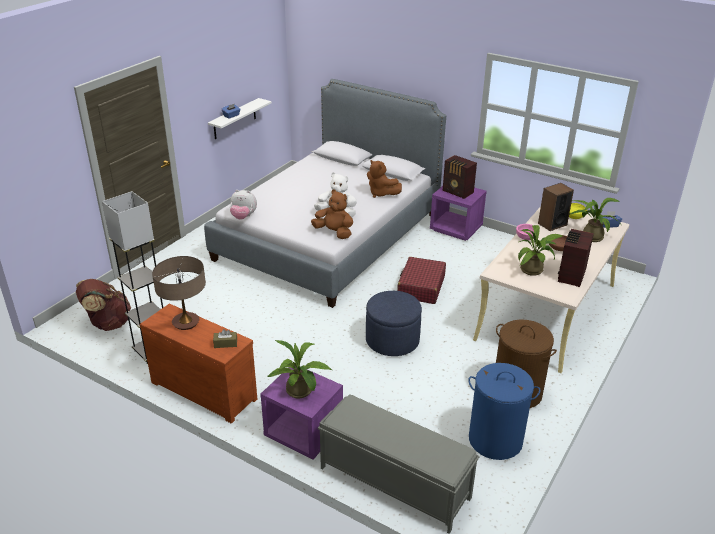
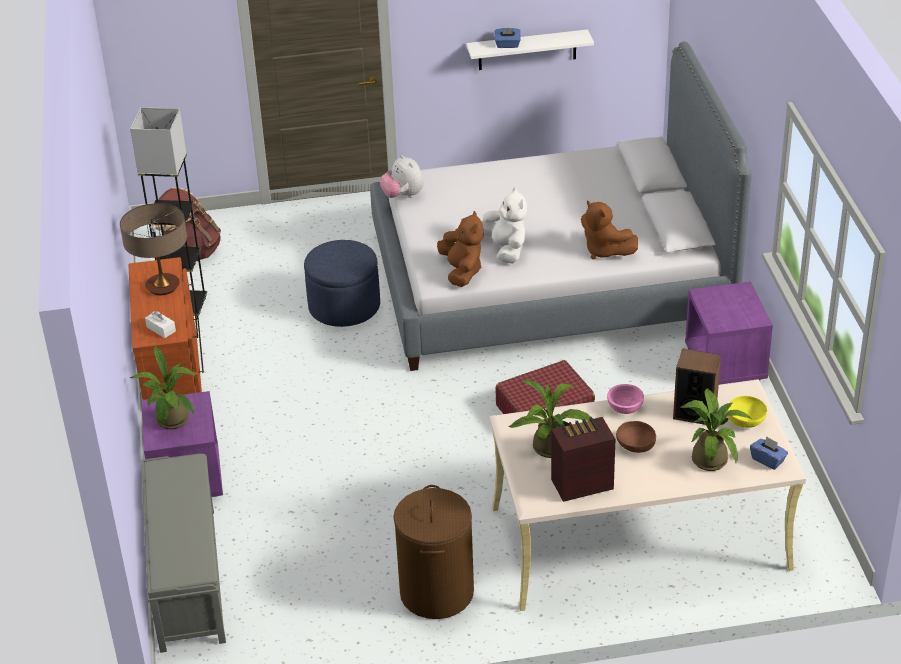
camera: 50 degrees right, 5 degrees up
(225, 343) = (161, 329): brown tissue box -> white tissue box
(381, 193) = (604, 251): brown plush toy -> brown plush toy turned 45 degrees counterclockwise
(392, 340) = (409, 448): blue ottoman -> blue ottoman (344, 306)
(458, 192) = (728, 305): radio -> none
(495, 440) = (333, 616): blue laundry basket -> none

